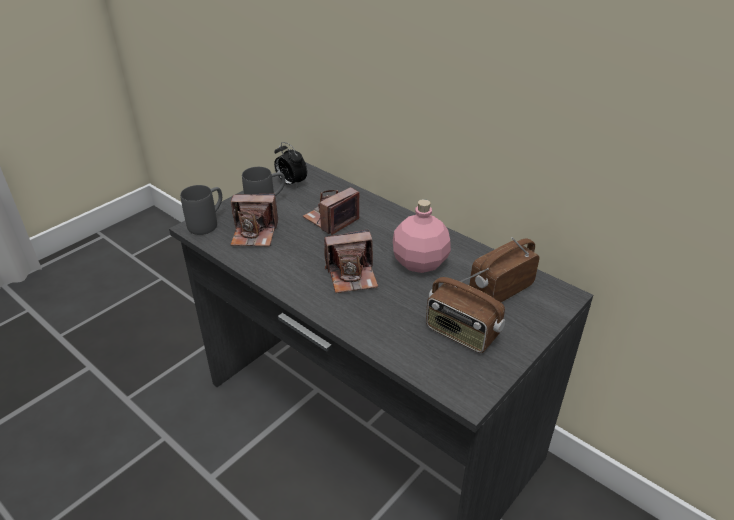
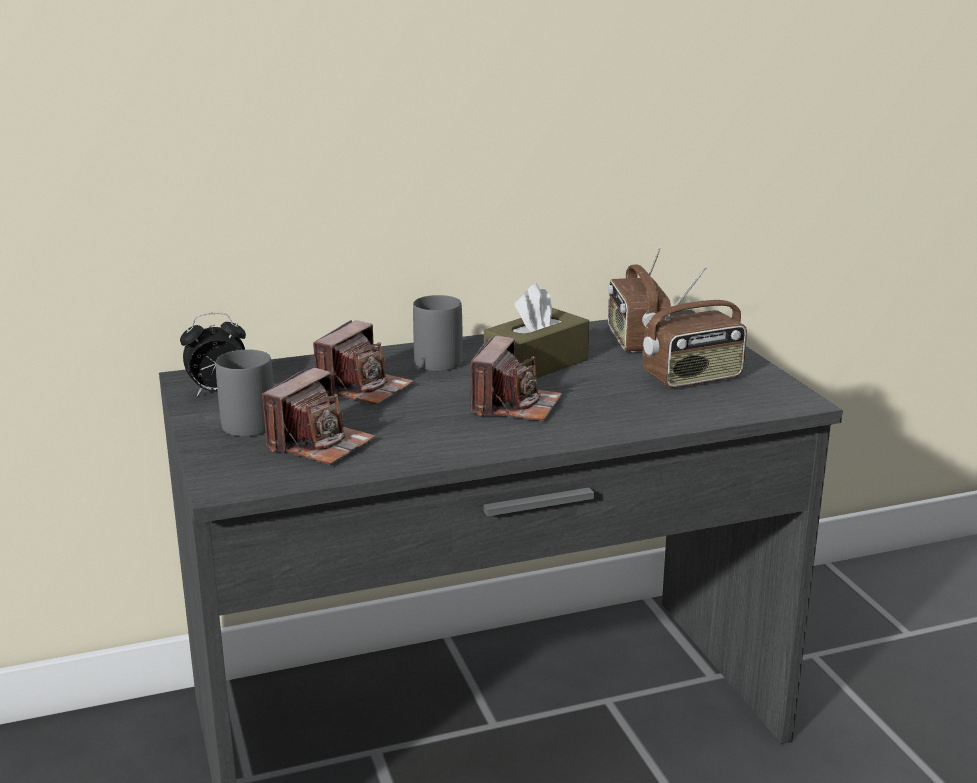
camera: 60 degrees left, 15 degrees down
(208, 223) = (231, 473): grey mug -> grey mug (434, 359)
(331, 220) = (364, 388): camera -> camera turned 135 degrees counterclockwise
(419, 263) = (536, 365): pink bottle -> brown tissue box

